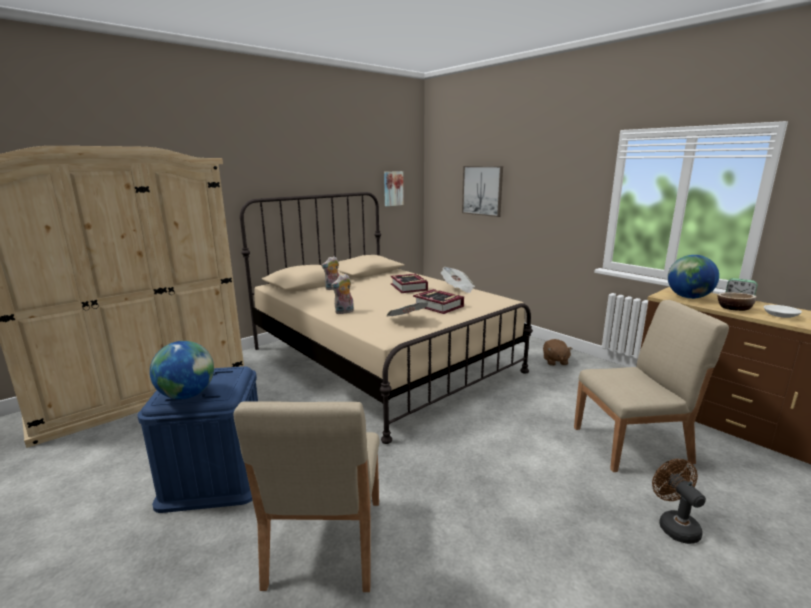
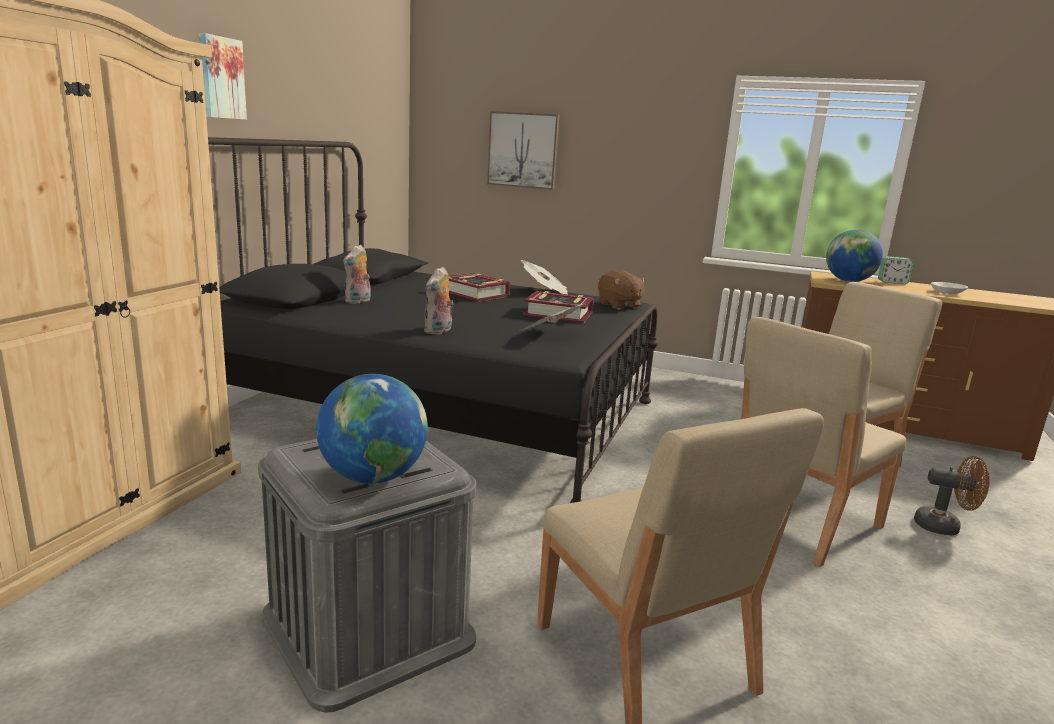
camera: 30 degrees left, 0 degrees up
(215, 475) = (368, 627): blue storage box -> grey storage box
(382, 359) = (441, 413): beige bed -> black bed
(392, 188) = (375, 140): picture -> picture (220, 78)
(541, 485) = (798, 521): none -> beige chair
(555, 361) = (664, 385): brown plush toy -> brown plush toy (619, 305)
(674, 525) = (944, 527): brown fan -> brown fan turned 150 degrees clockwise
(734, 309) = (903, 289): bowl -> none

